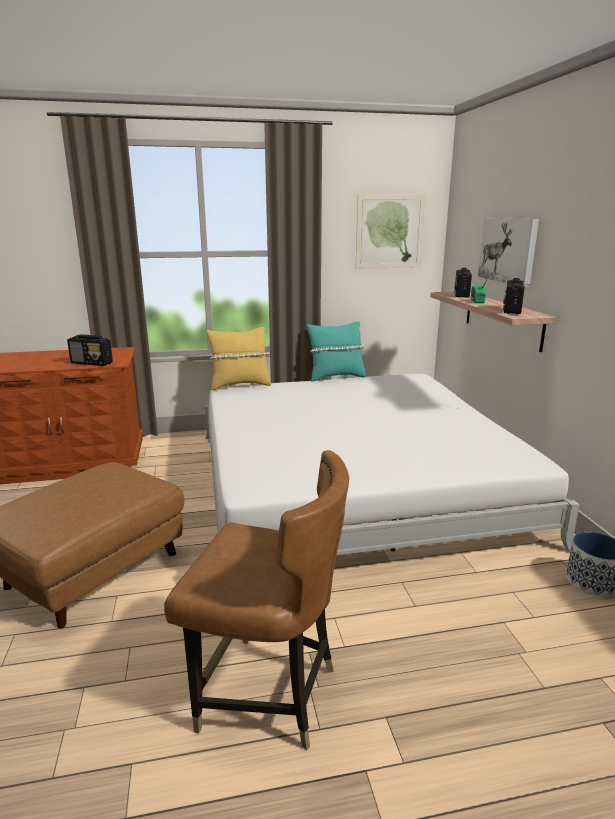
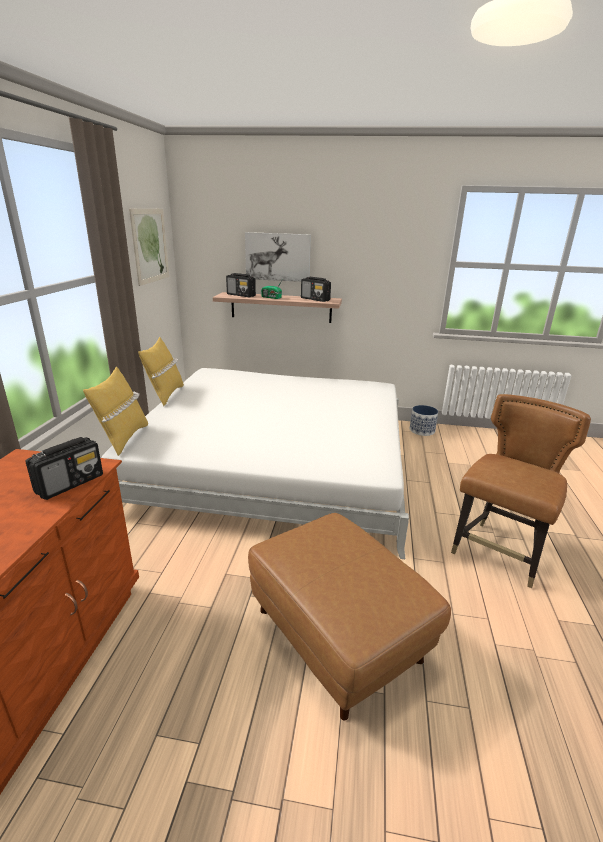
camera: 70 degrees left, 5 degrees up
(336, 377) = (165, 395): turquoise pillow -> yellow pillow

